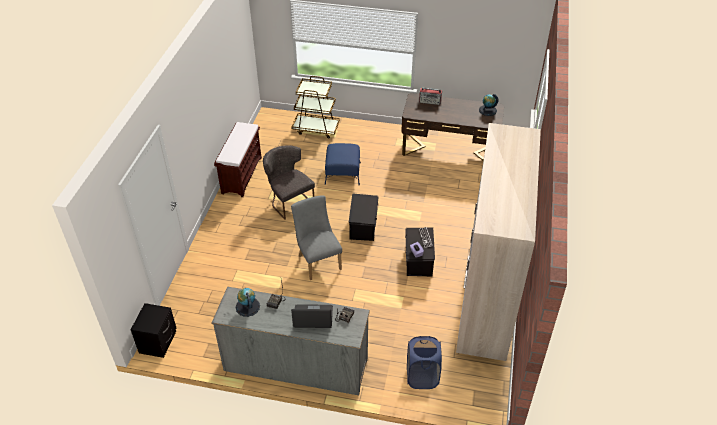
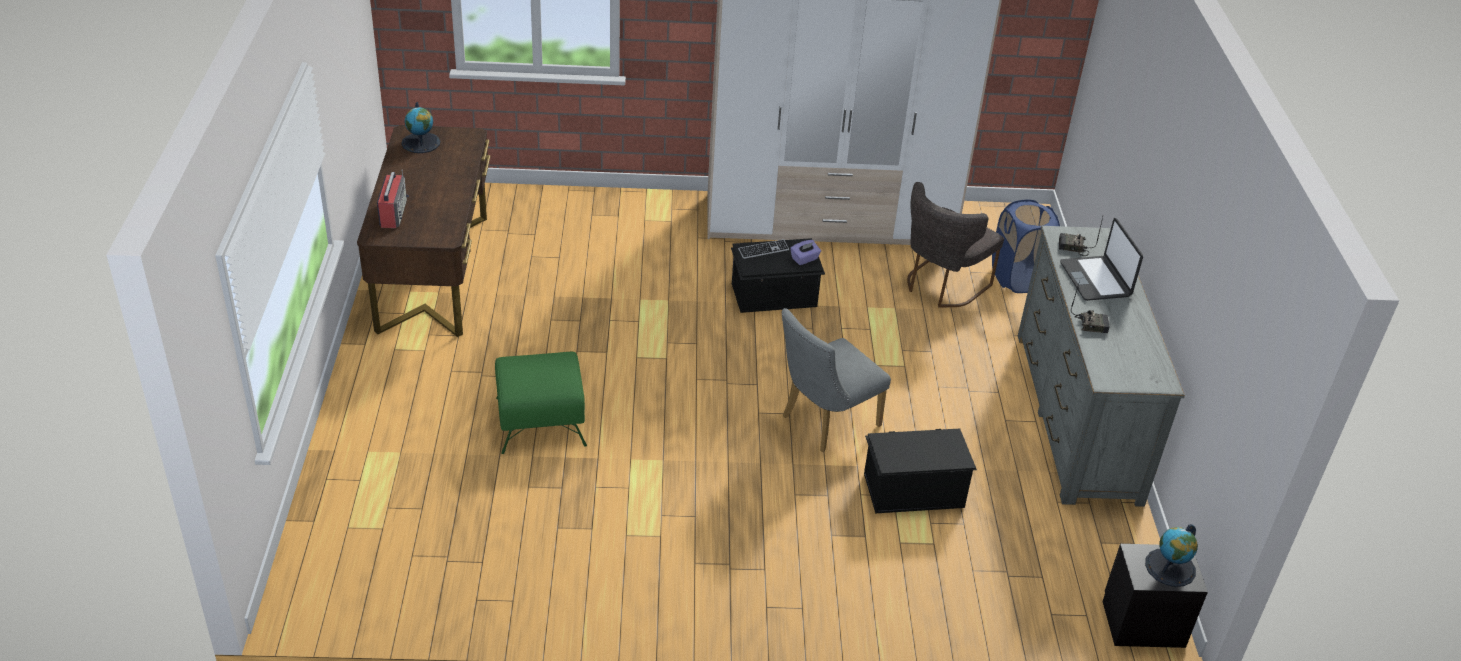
camera: 105 degrees left, 5 degrees down
(241, 175) = (579, 606): brown bench -> none
(247, 307) = (1123, 356): globe -> globe (1170, 567)
(289, 201) = (660, 496): grey chair -> grey chair (941, 286)
(316, 128) = (362, 492): brown cart -> none
(343, 173) = (539, 421): blue ottoman -> green ottoman
(363, 225) = (704, 371): black storage box -> black storage box (912, 489)

